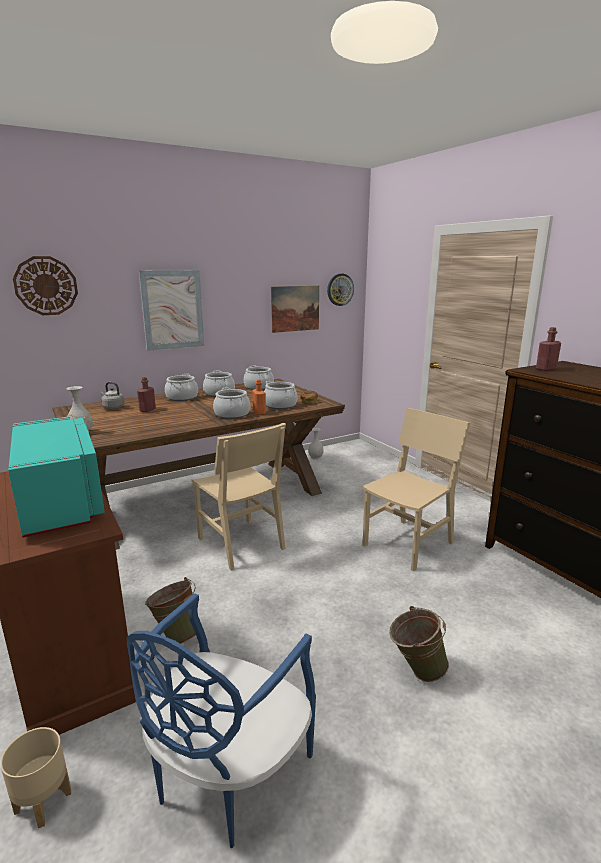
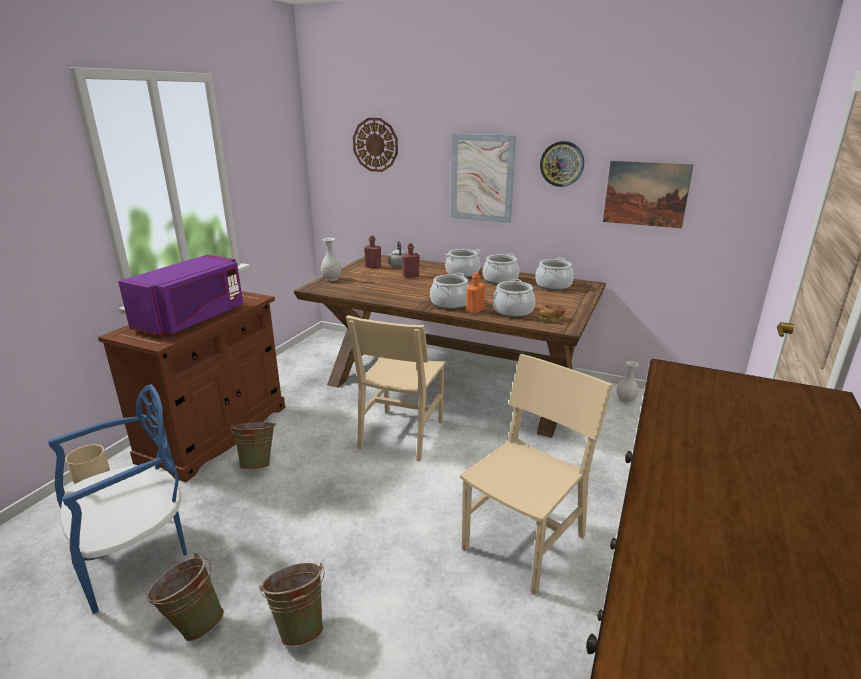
camera: 55 degrees right, 5 degrees up
(61, 502) = (192, 319): turquoise microwave -> purple microwave
(227, 774) = (135, 554): blue chair -> blue chair turned 150 degrees clockwise
(340, 289) = (736, 173): wall clock -> wall clock (562, 164)
(369, 741) = (192, 624): none -> green bucket
(408, 544) = (524, 542): beige chair -> beige chair turned 60 degrees counterclockwise
(546, 369) = (719, 385): red bottle -> red bottle (373, 267)

